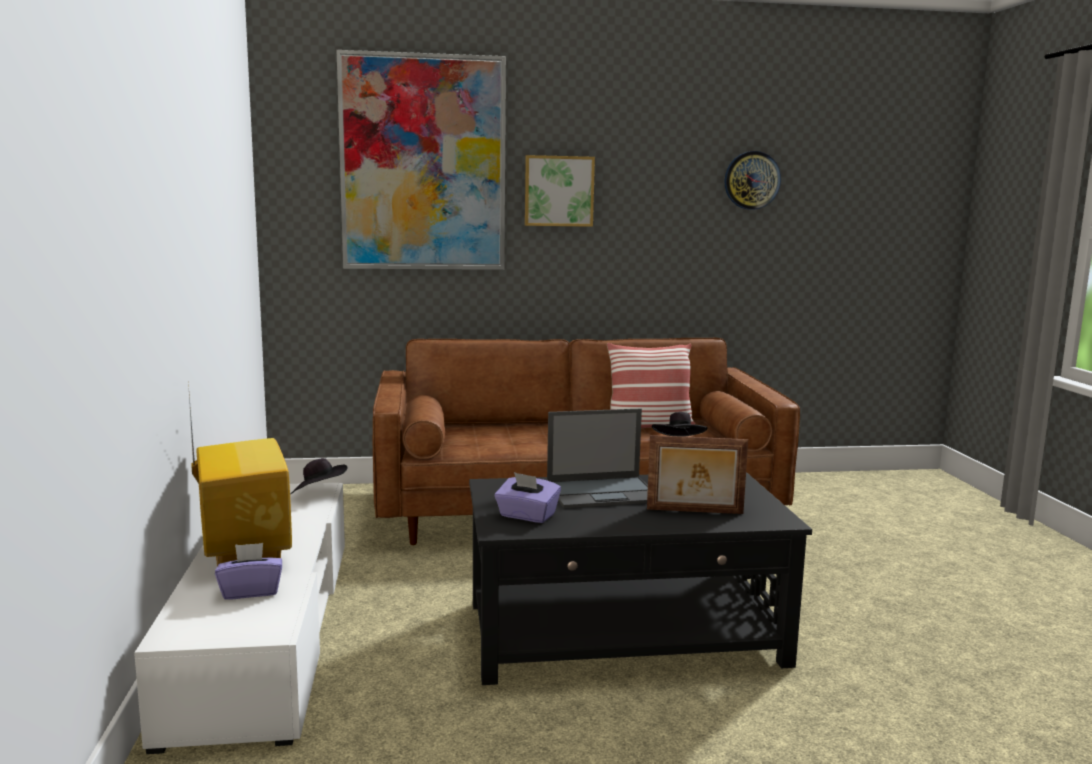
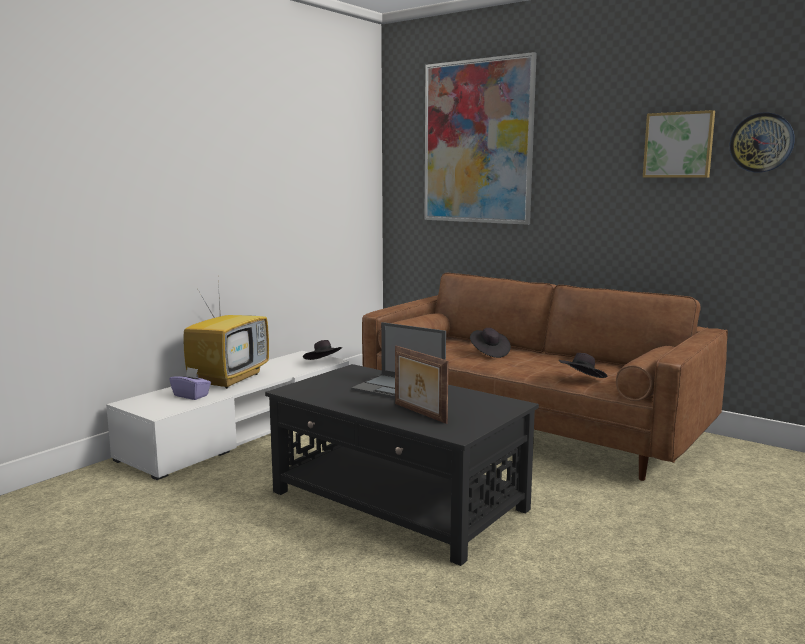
camera: 45 degrees right, 0 degrees up
(527, 516) = (321, 388): purple tissue box -> none
(530, 433) = (489, 353): none -> black hat
(558, 191) = (574, 160): picture -> picture (678, 145)
(649, 426) = (596, 366): pillow -> none

